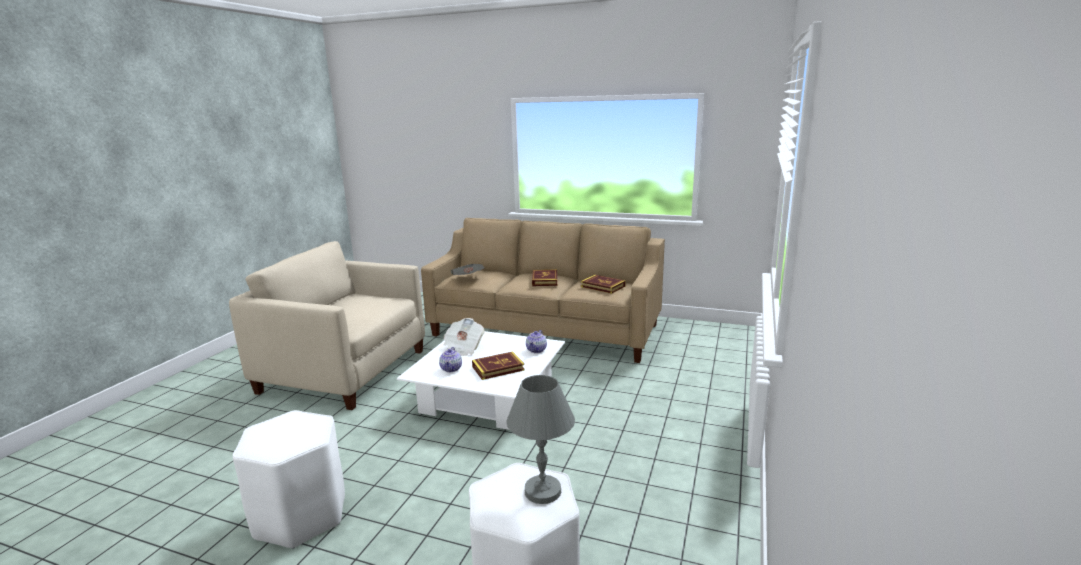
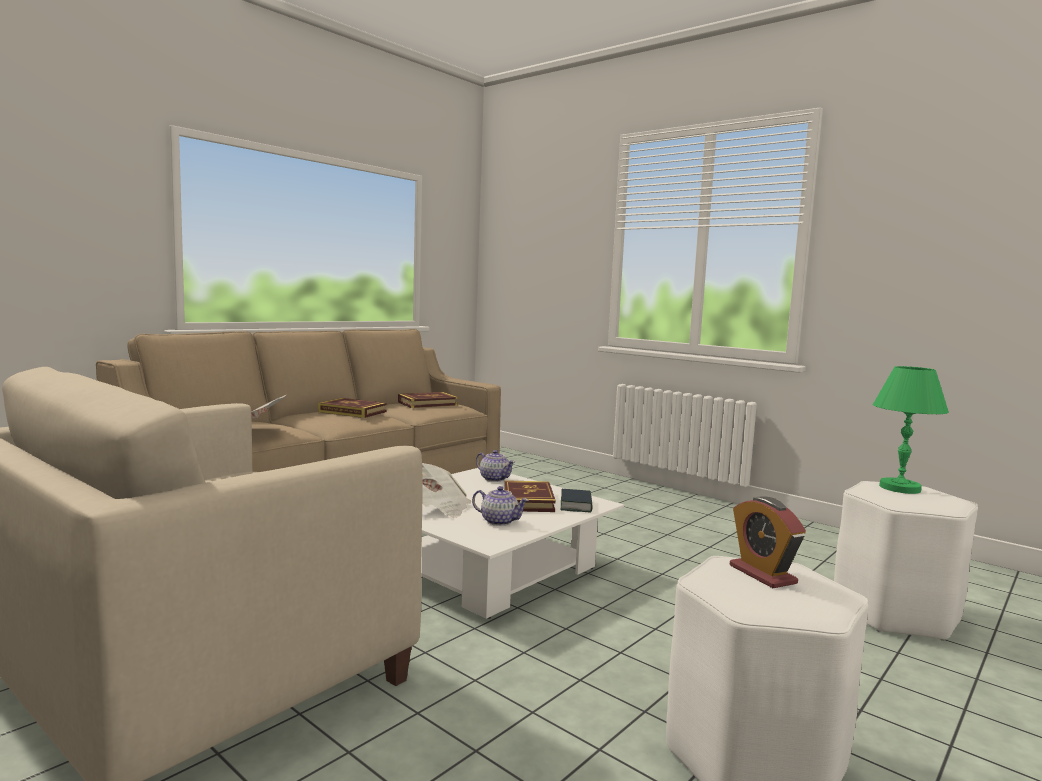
camera: 70 degrees left, 10 degrees down
(299, 429) = (762, 574): none -> alarm clock
(502, 383) = (576, 505): none -> book
(543, 491) = (900, 488): grey table lamp -> green table lamp

